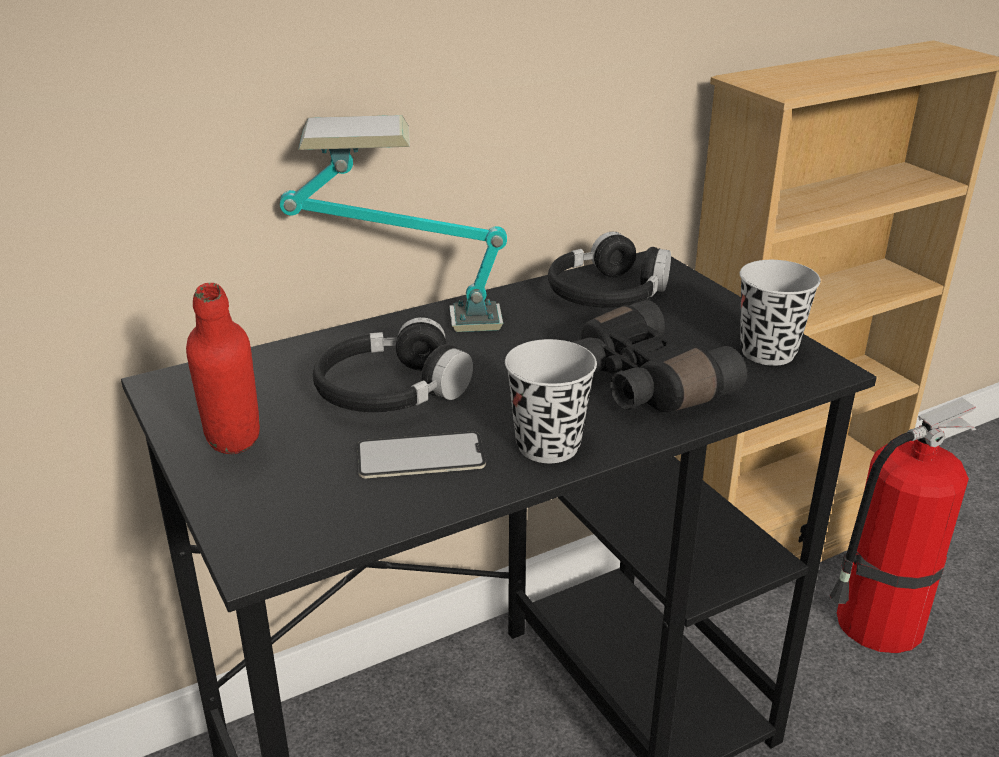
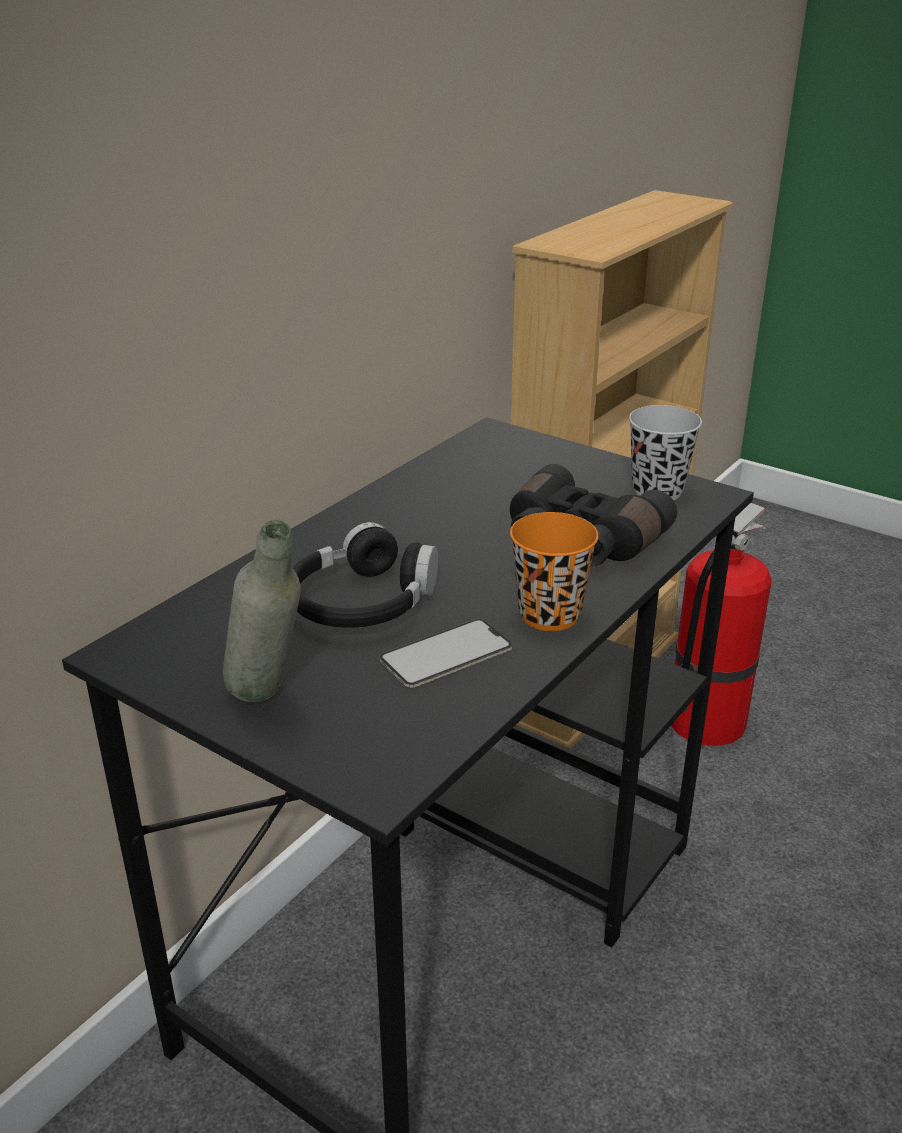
camera: 25 degrees left, 0 degrees up
(236, 458) = (269, 703): red bottle -> grey bottle
(401, 324) = (313, 536): table lamp -> none
(548, 446) = (549, 615): black cup -> orange cup
(607, 294) = (480, 468): black headphones -> none

